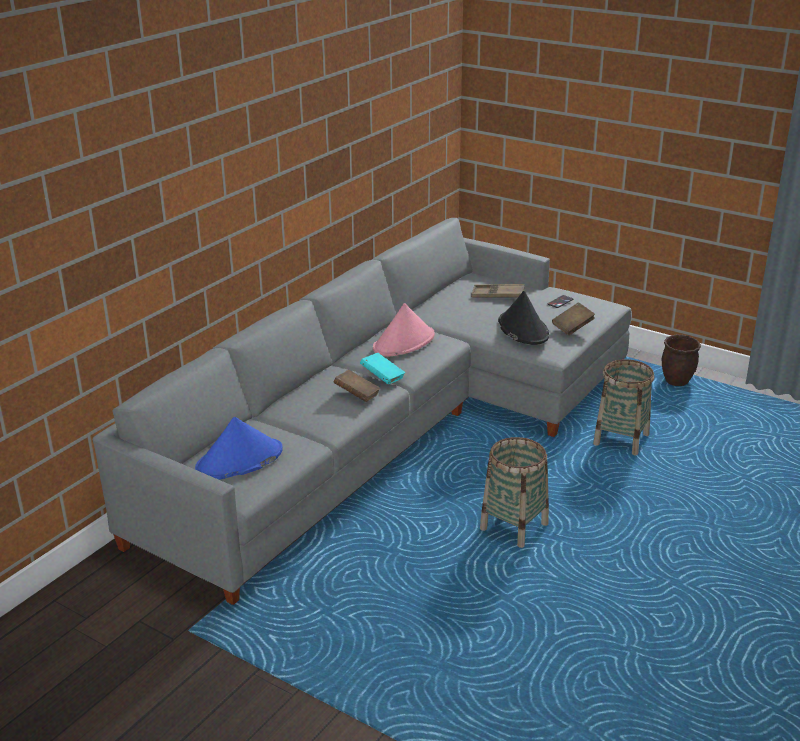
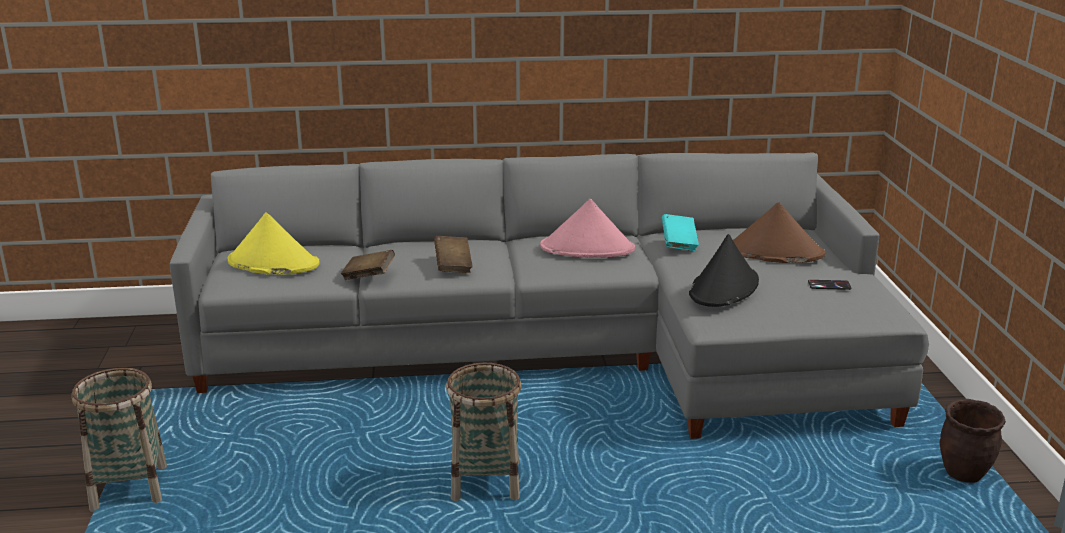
camera: 50 degrees right, 5 degrees down
(239, 460) = (273, 263): blue hat -> yellow hat
(382, 377) = (508, 265): turquoise book -> turquoise book (679, 243)
(497, 295) = (774, 252): brown tray -> brown hat
(572, 327) = (783, 311): brown book -> brown book (368, 276)
(621, 440) = (759, 484): basket -> basket (129, 488)

